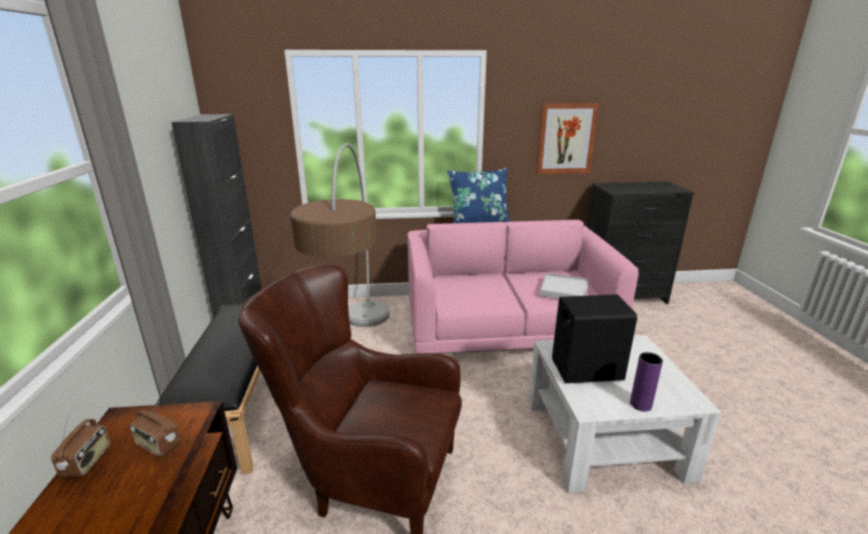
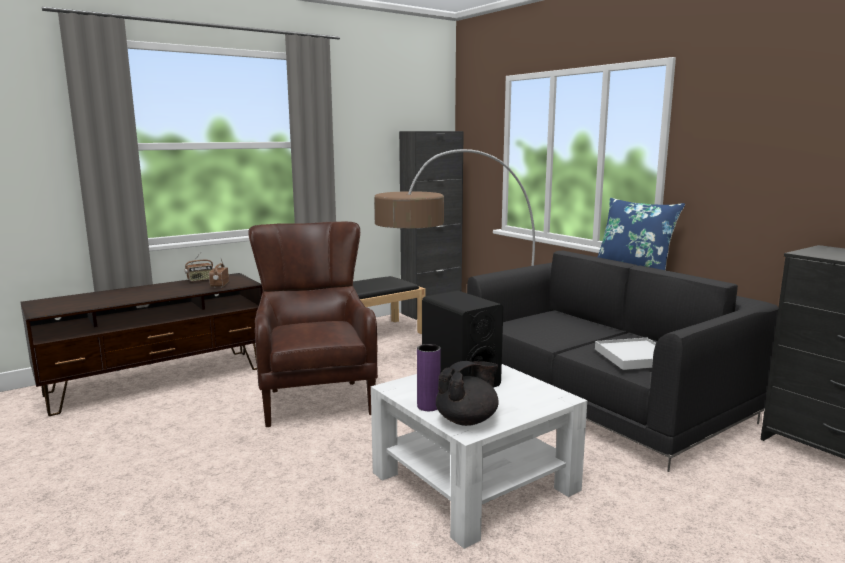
camera: 60 degrees right, 10 degrees down
(507, 326) = (602, 397): pink sofa -> black sofa
(566, 139) = (777, 171): picture -> none
(673, 395) = (467, 420): none -> black teapot

